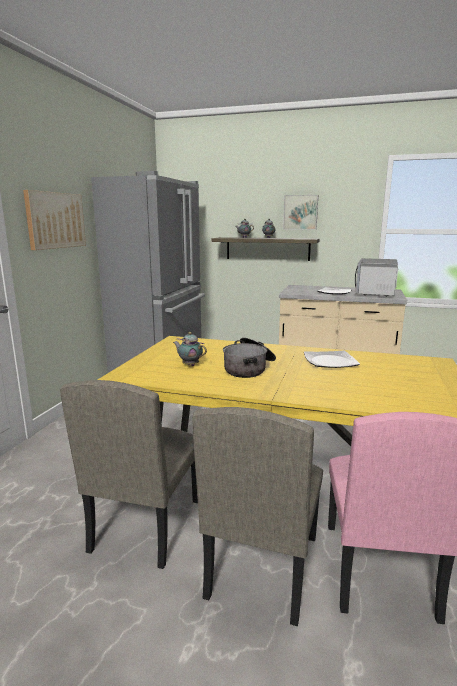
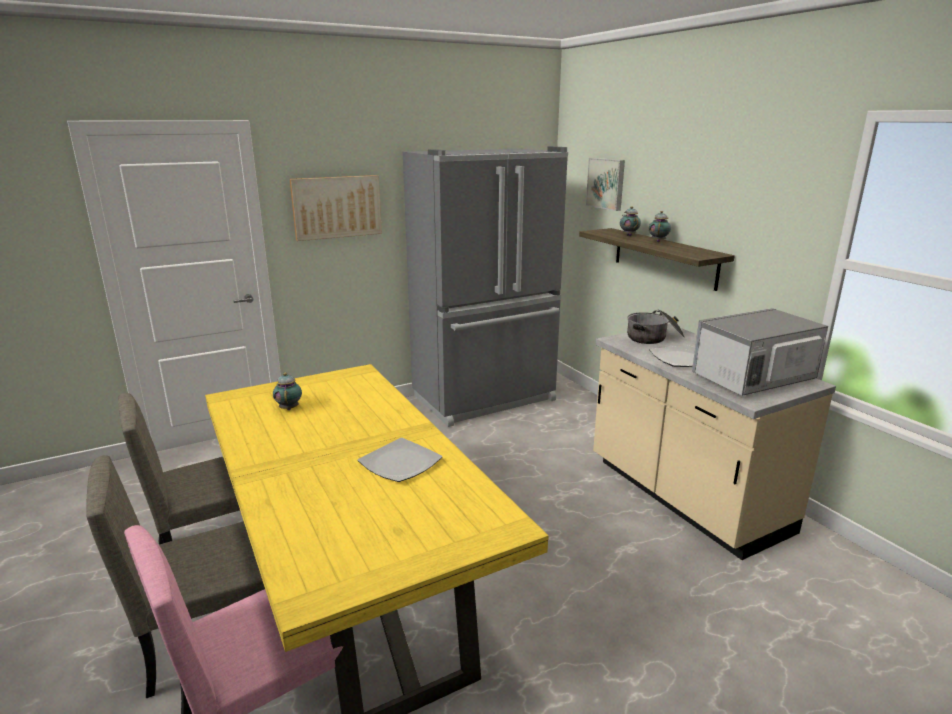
camera: 45 degrees right, 5 degrees up
(249, 368) = (314, 435): cooking pot -> cooking pot (654, 338)
(300, 212) = (712, 205): picture -> picture (606, 183)

